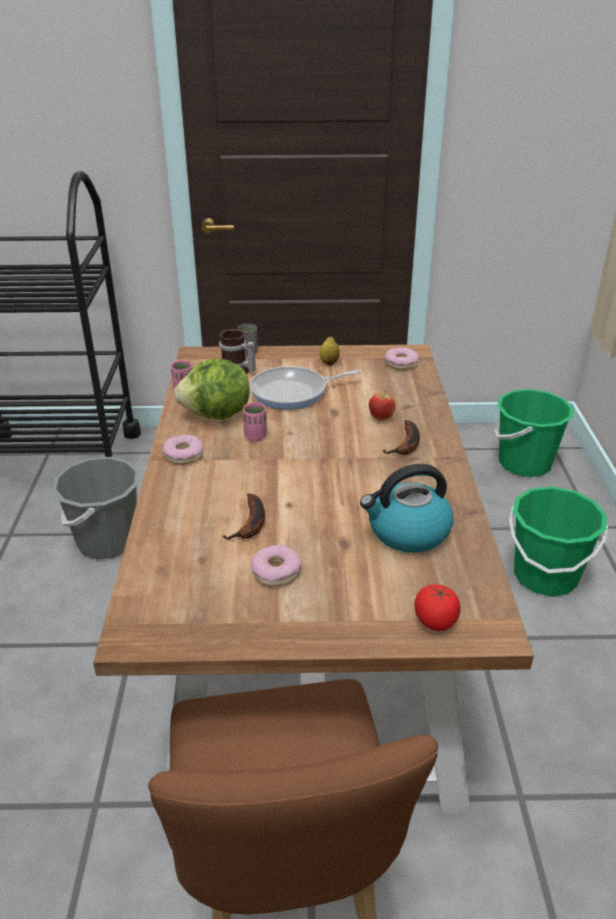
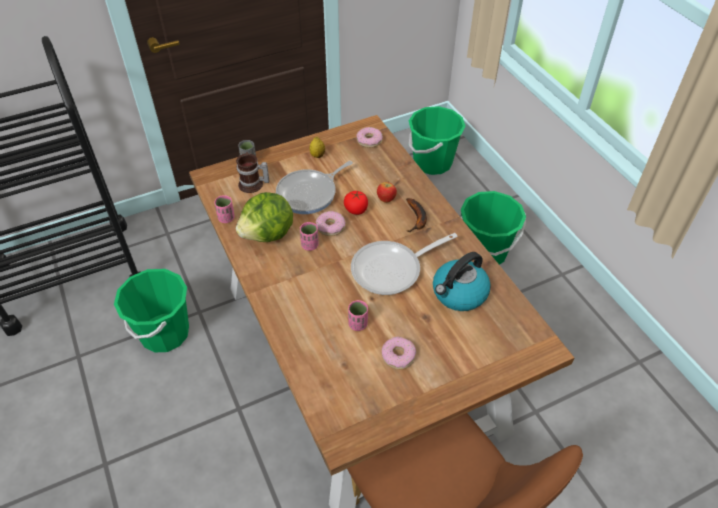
camera: 25 degrees left, 15 degrees up
(107, 541) = (164, 333): grey bucket -> green bucket
(184, 455) = (270, 280): donut -> donut (330, 227)
(251, 524) = (358, 324): banana -> pink cup
(337, 484) = (392, 270): none -> frying pan
(435, 621) = (511, 355): tomato -> tomato (356, 210)

